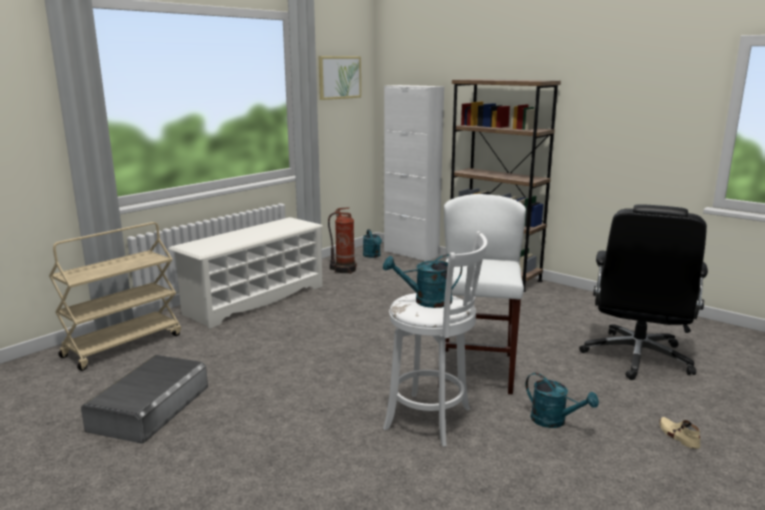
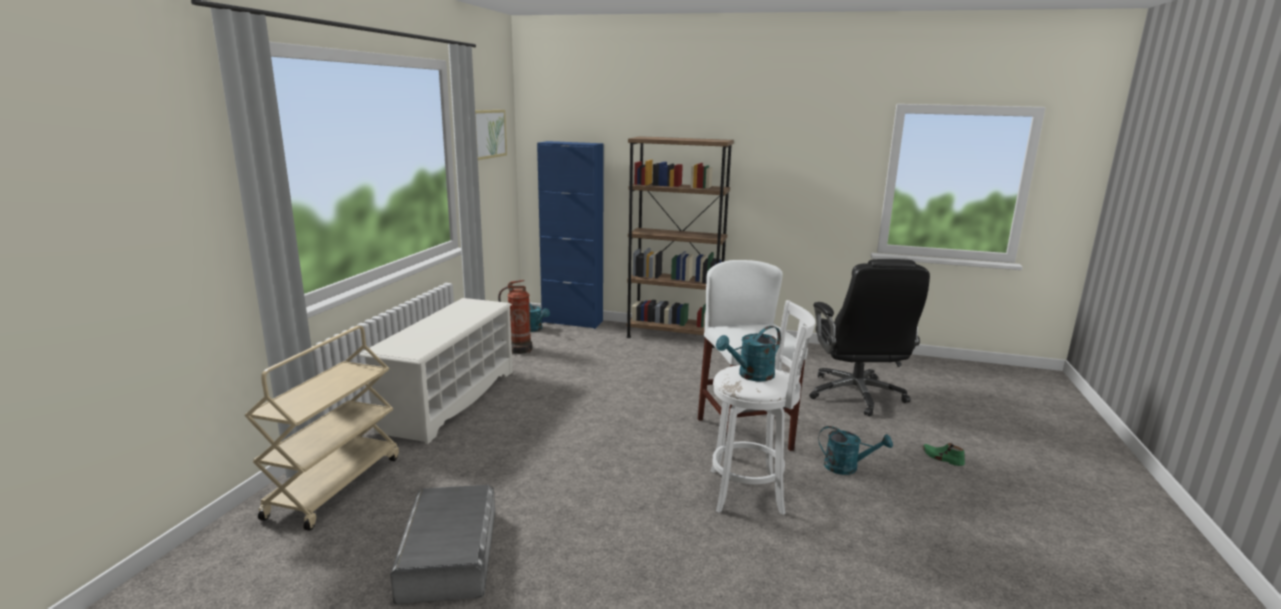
camera: 25 degrees left, 0 degrees up
(411, 253) = (572, 322): white cabinet -> blue cabinet
(677, 436) = (942, 458): beige shoe -> green shoe

